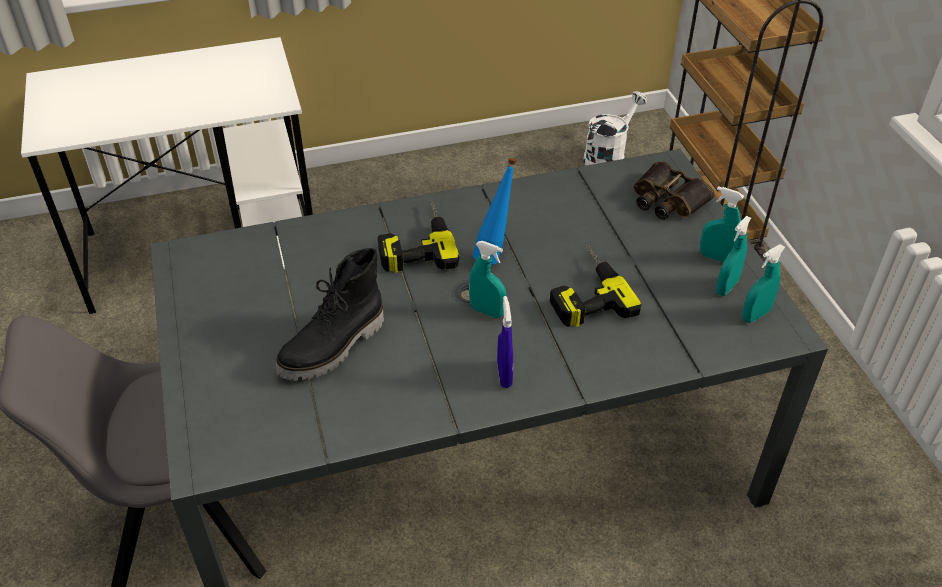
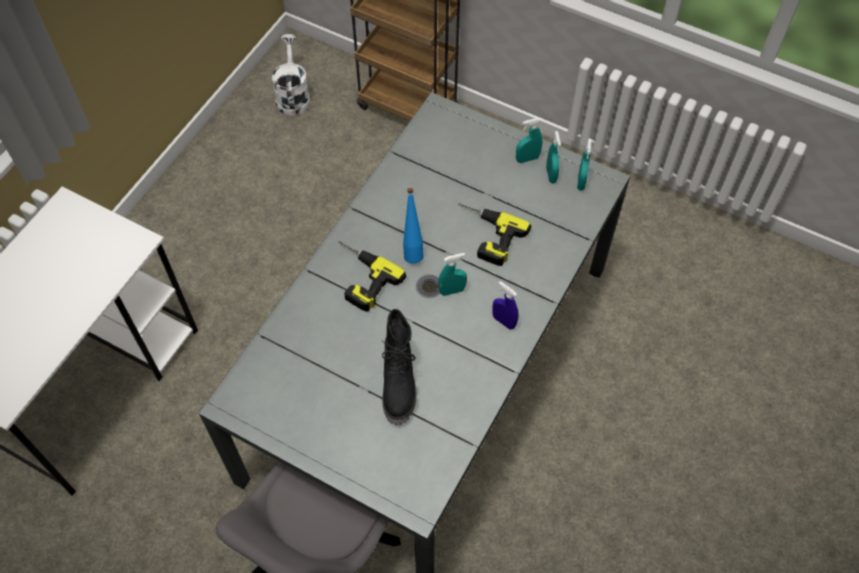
camera: 45 degrees left, 15 degrees up
(667, 200) = (463, 137): binoculars -> none

